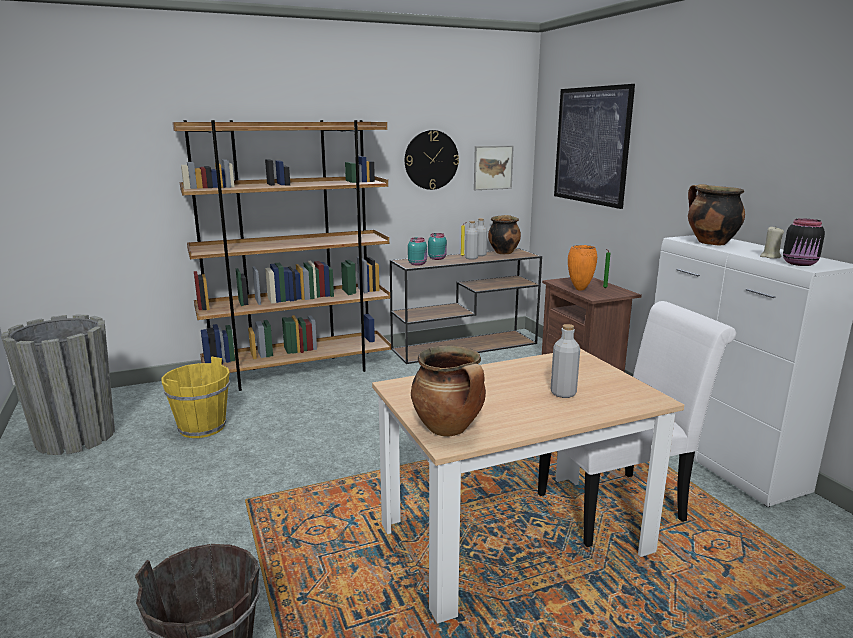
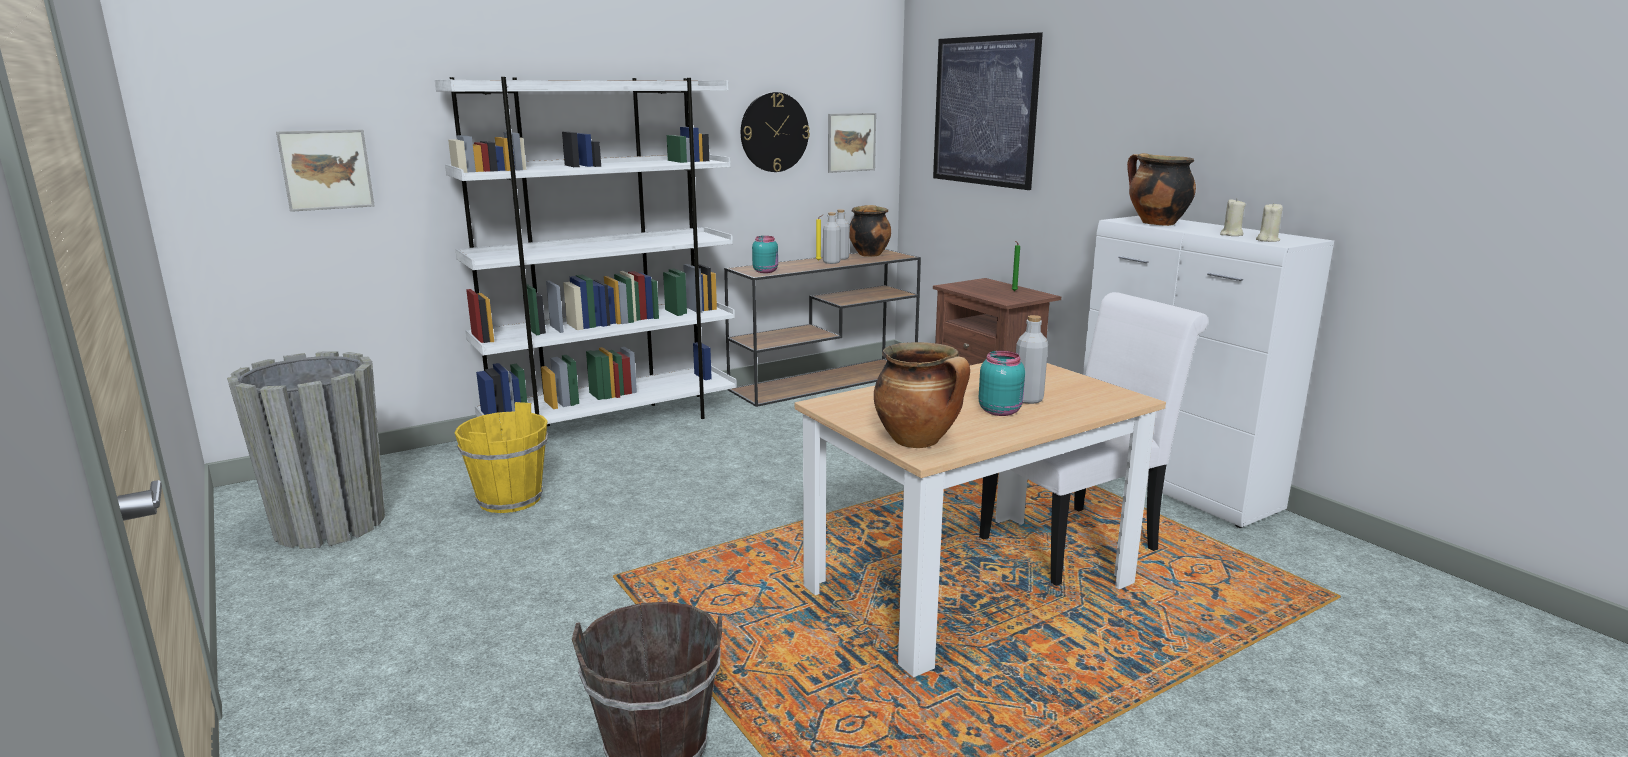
camera: 10 degrees left, 0 degrees up
(96, 185) = (326, 170): none -> picture
(299, 371) = (614, 424): brown bookcase -> white bookcase
(437, 258) = (787, 264): turquoise jar -> turquoise jar (1000, 411)
(579, 289) = (984, 293): orange vase -> none
(800, 264) = (1267, 240): black jar -> beige candle

